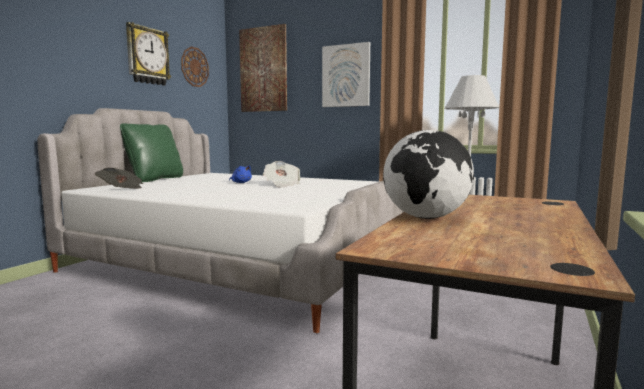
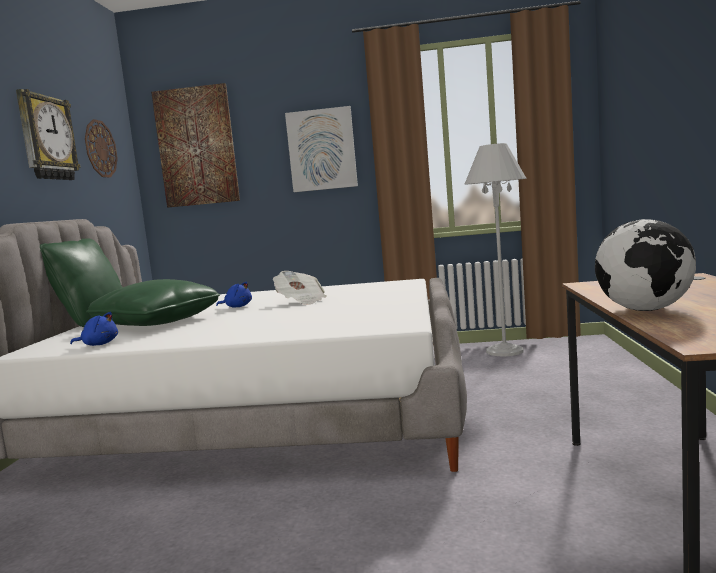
camera: 20 degrees left, 0 degrees up
(122, 191) = (99, 344): newspaper -> blue plush toy
(179, 184) = (157, 322): none -> green pillow

